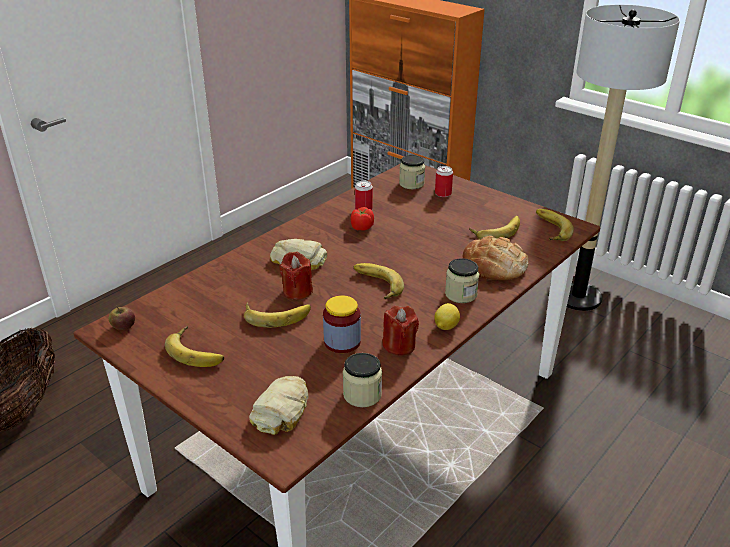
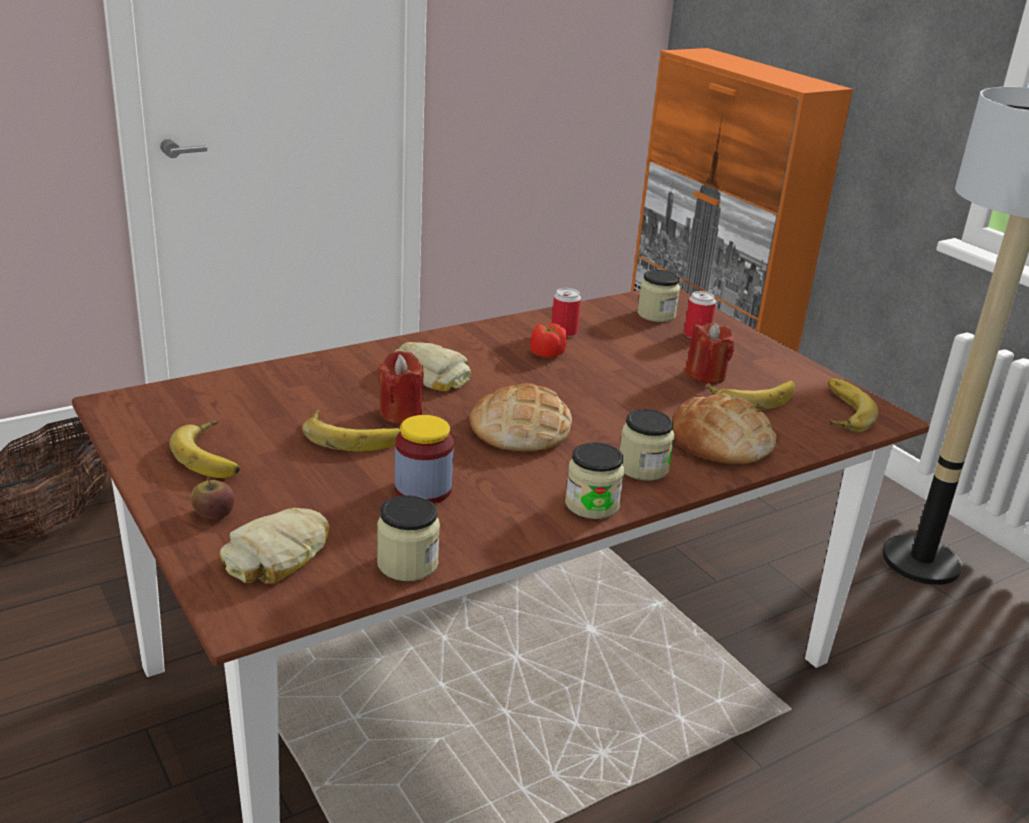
camera: 15 degrees right, 5 degrees down
(123, 327) = (138, 405): apple -> apple (213, 514)
(375, 285) = (520, 428): banana -> bread
(399, 345) = (505, 513): red candle -> red candle (706, 375)
(445, 326) = (592, 504): lemon -> jar

